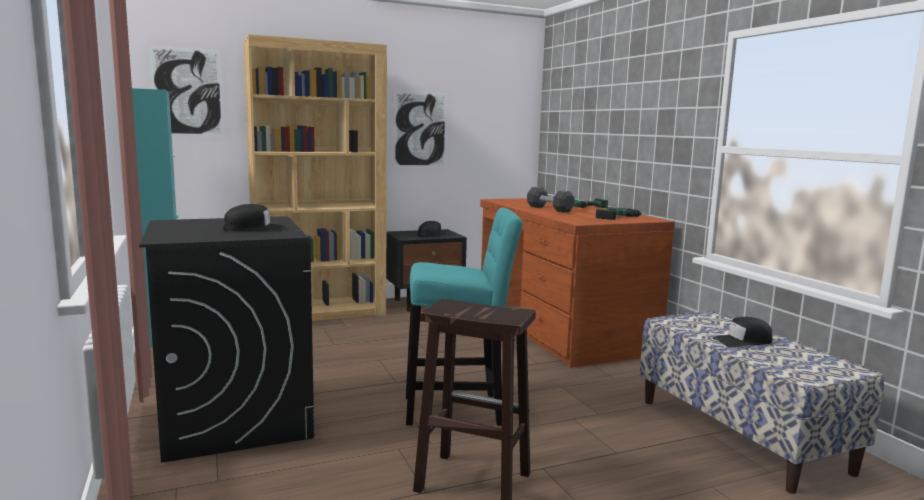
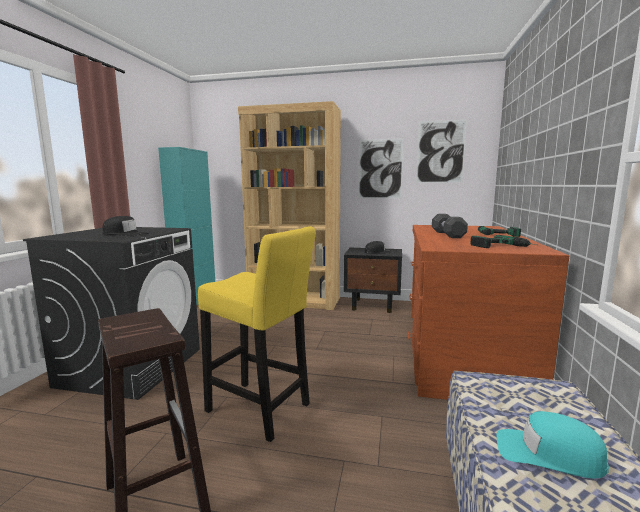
camera: 35 degrees right, 0 degrees up
(187, 92) = (224, 151): picture -> picture (440, 152)
(459, 410) = (261, 410): turquoise stool -> yellow stool
(743, 341) = (548, 454): black cap -> turquoise cap

